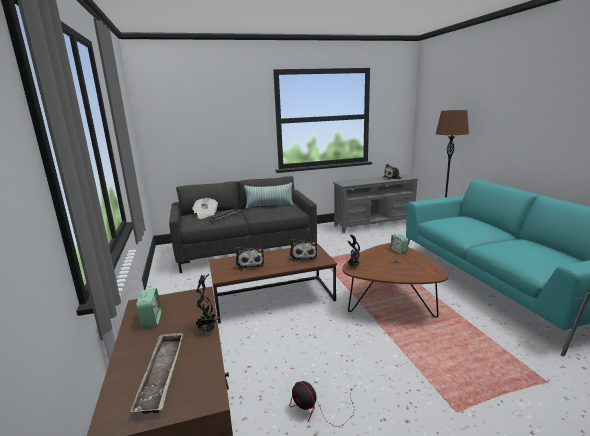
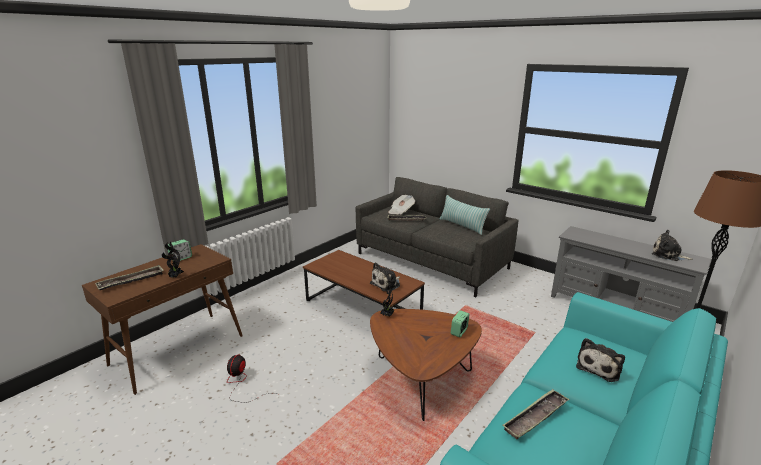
camera: 55 degrees right, 5 degrees up
(250, 264) = (347, 267): plush toy -> plush toy (599, 367)
(515, 249) = (535, 417): none -> tray

